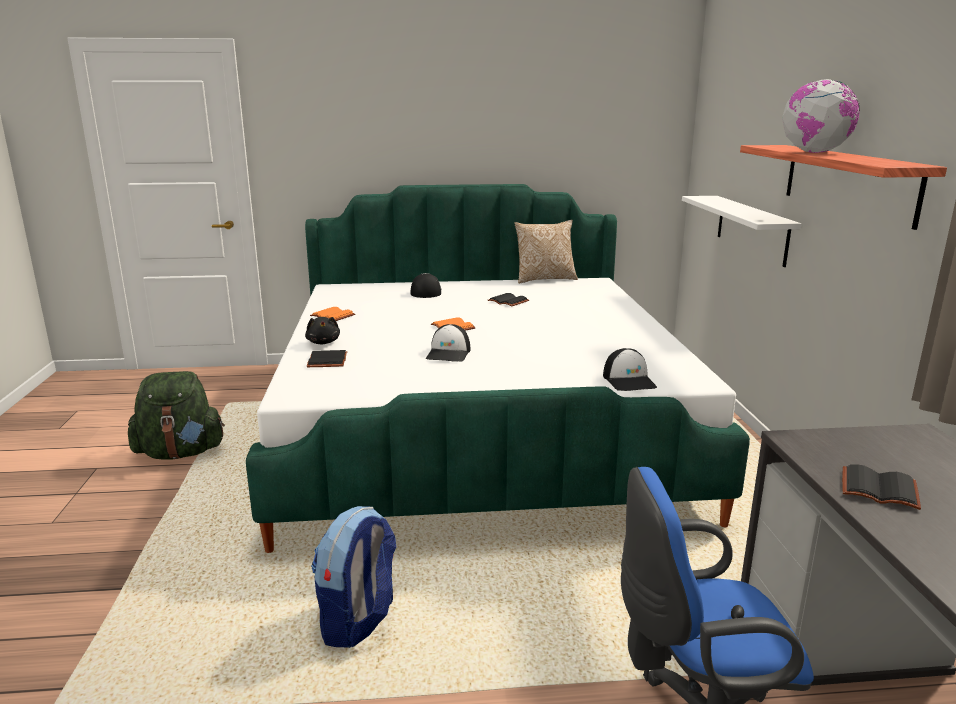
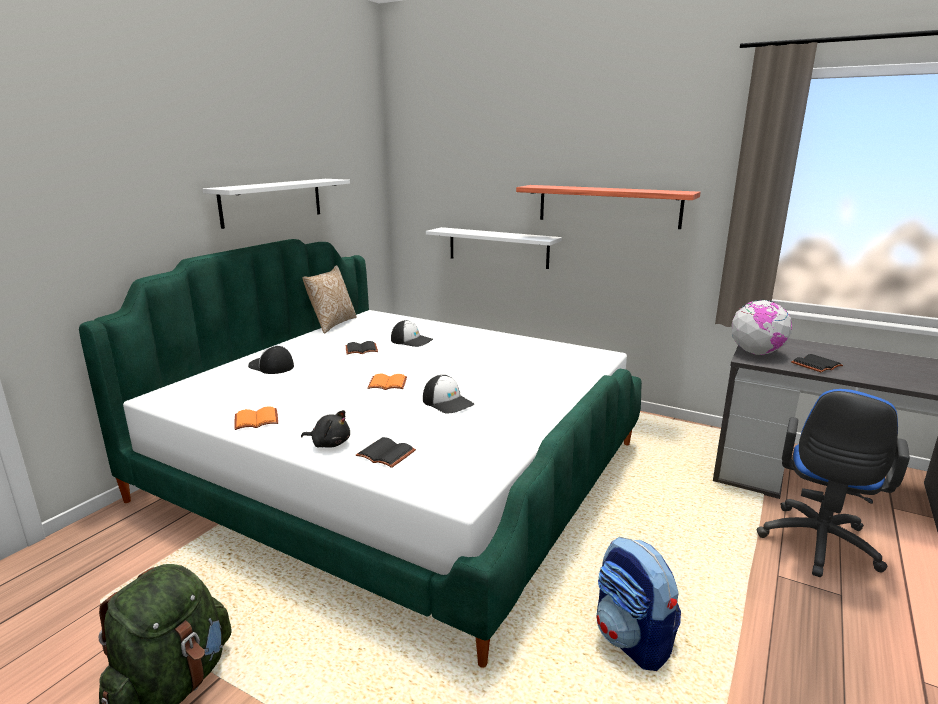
camera: 55 degrees left, 0 degrees up
(509, 145) = (272, 202): none -> white shelf
(629, 381) = (580, 369): cap -> cap (412, 340)
(815, 152) = (594, 188): globe -> globe (756, 353)

